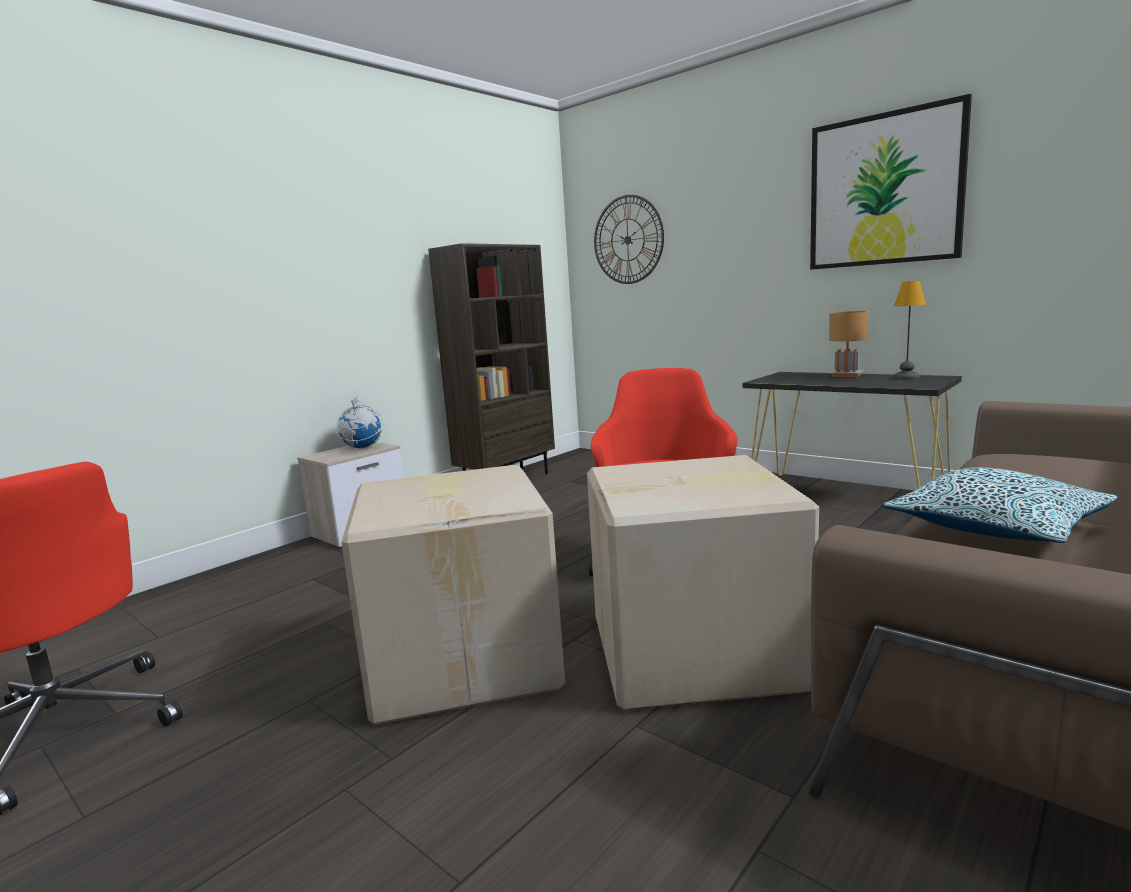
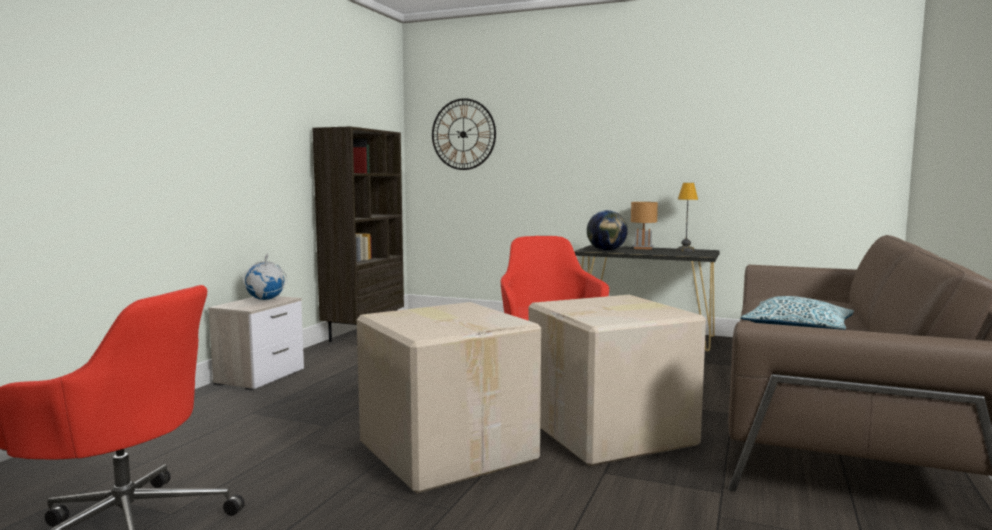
camera: 20 degrees left, 5 degrees down
(788, 381) = (606, 251): none -> globe
(884, 190) = (667, 118): picture -> none

